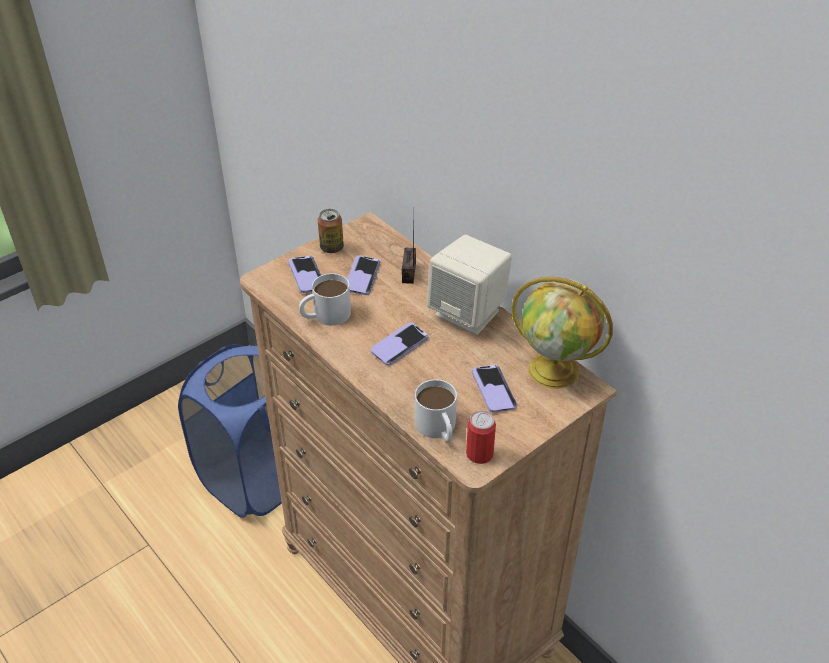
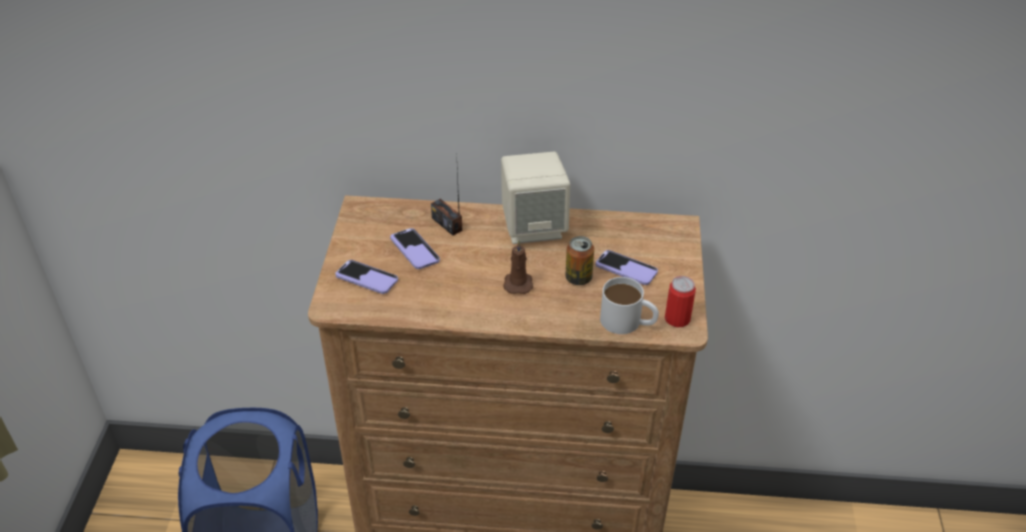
camera: 45 degrees left, 0 degrees up
(325, 315) = (428, 299): white mug -> none
(331, 248) = (355, 243): can -> can (578, 278)
(399, 345) = (518, 283): phone -> brown candle
(555, 370) = (646, 228): globe -> none

